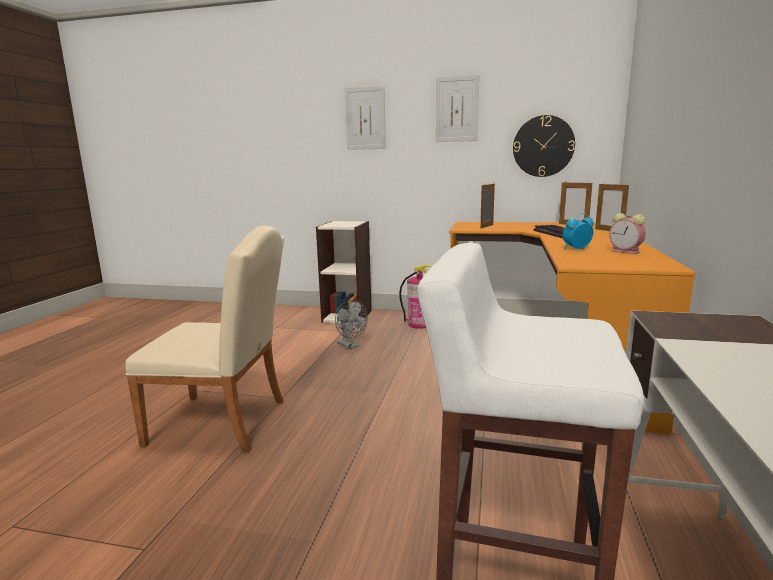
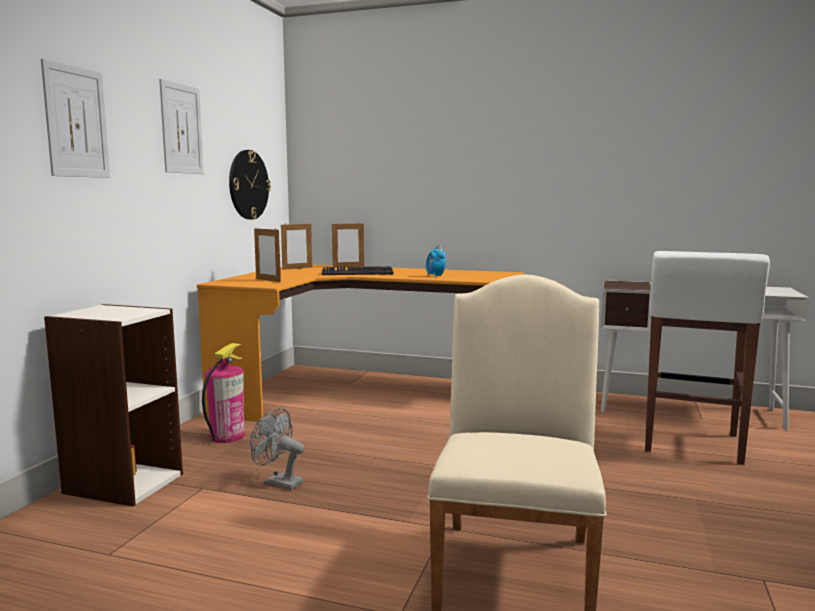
camera: 85 degrees left, 5 degrees down
(350, 346) = (278, 482): grey fan -> grey fan turned 120 degrees counterclockwise
(626, 252) = (454, 272): alarm clock -> none

